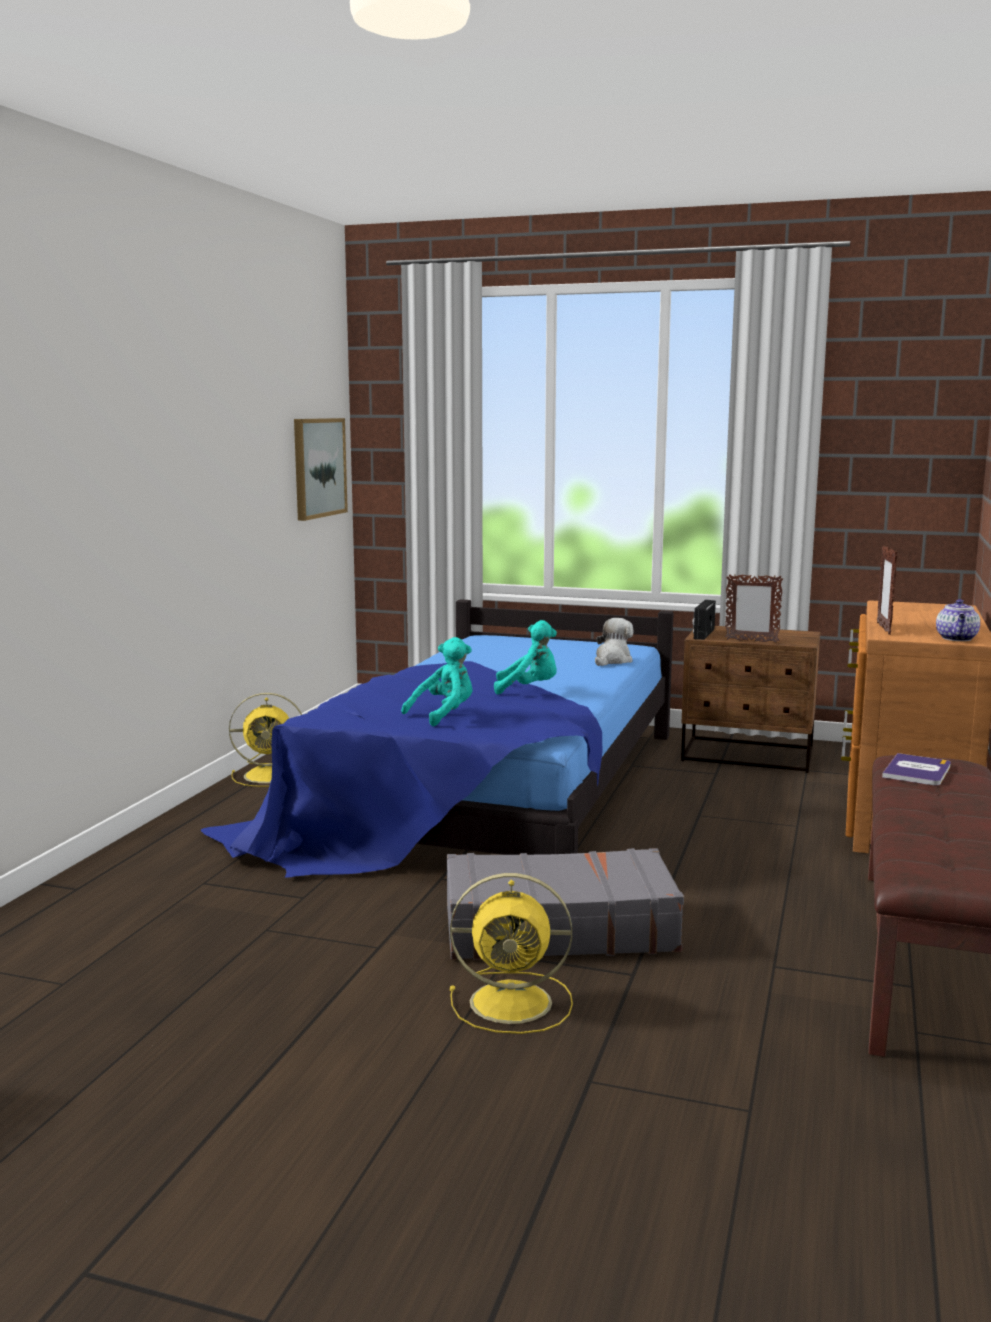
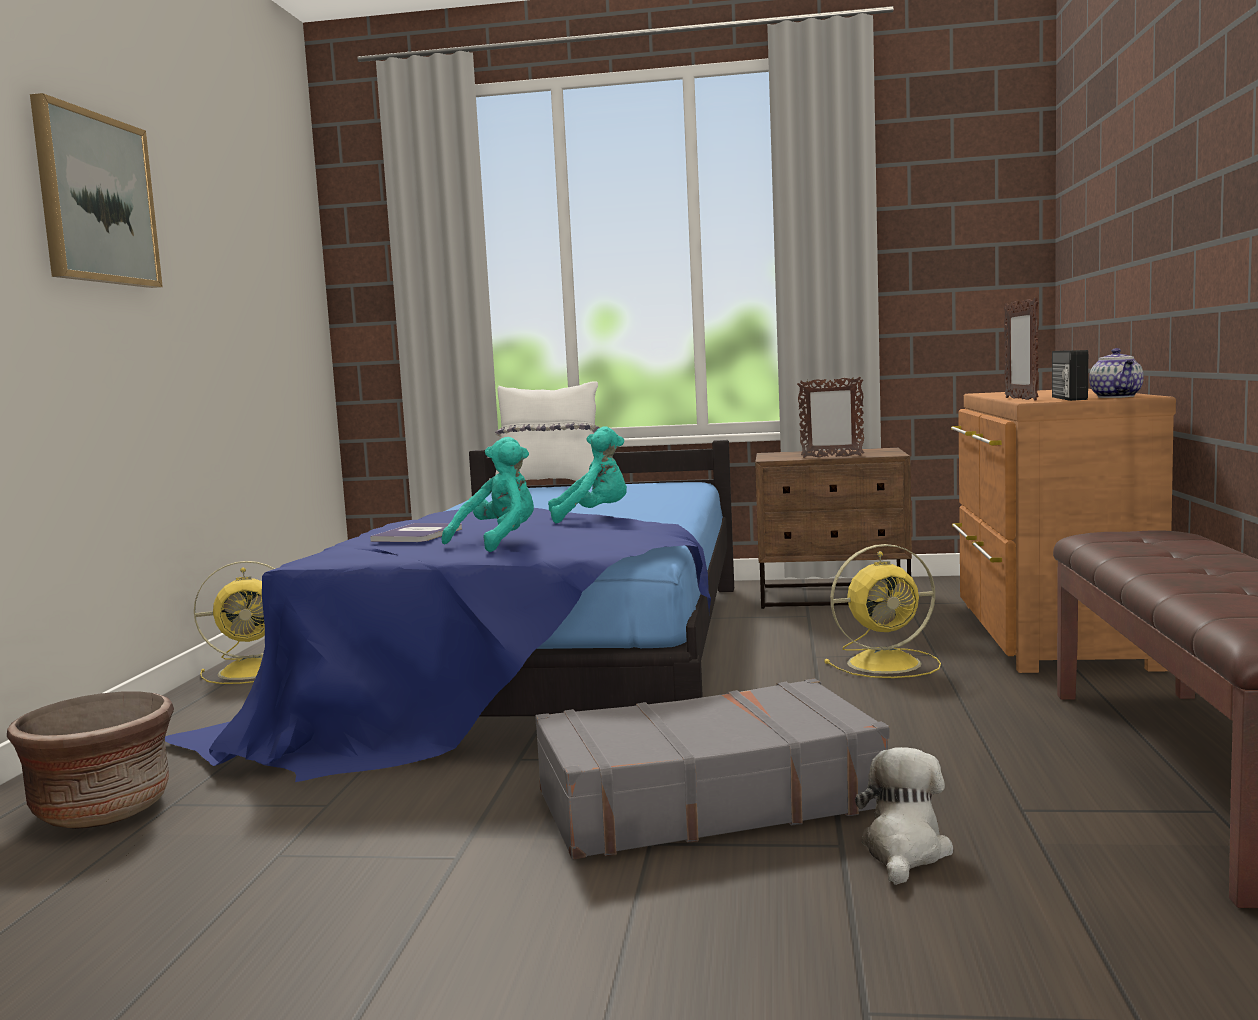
camera: 10 degrees left, 5 degrees down
(159, 880) = (102, 809): none -> brown planter
(318, 467) = (289, 298): picture -> picture (95, 199)
(514, 1002) = (691, 907): yellow fan -> yellow fan (887, 663)
(520, 634) = (550, 484): none -> white pillow
(612, 660) = (674, 492): plush toy -> plush toy (904, 851)
(702, 634) = (771, 457): radio -> radio (1067, 398)
(917, 771) = (1129, 542): book -> book (418, 534)

